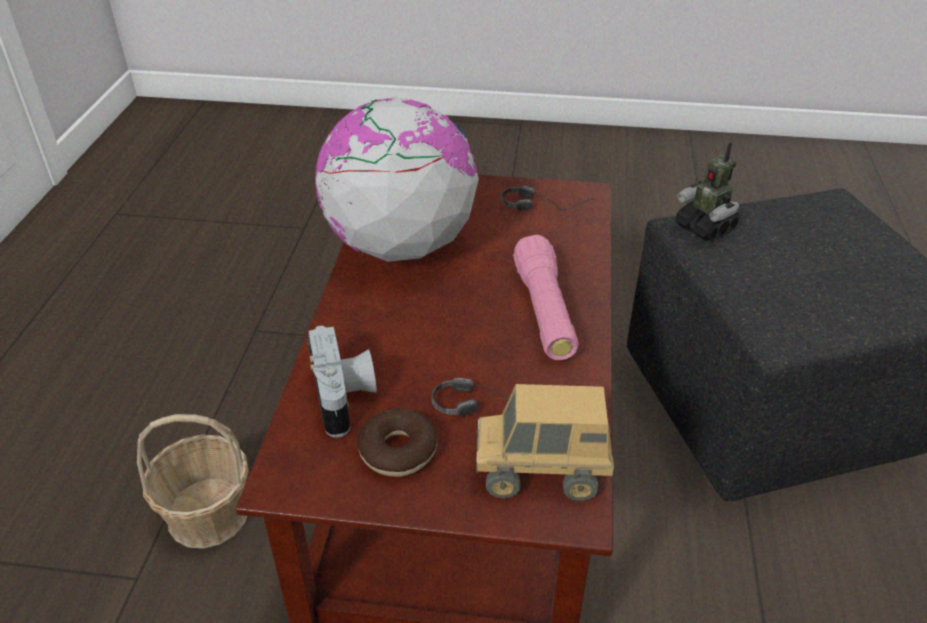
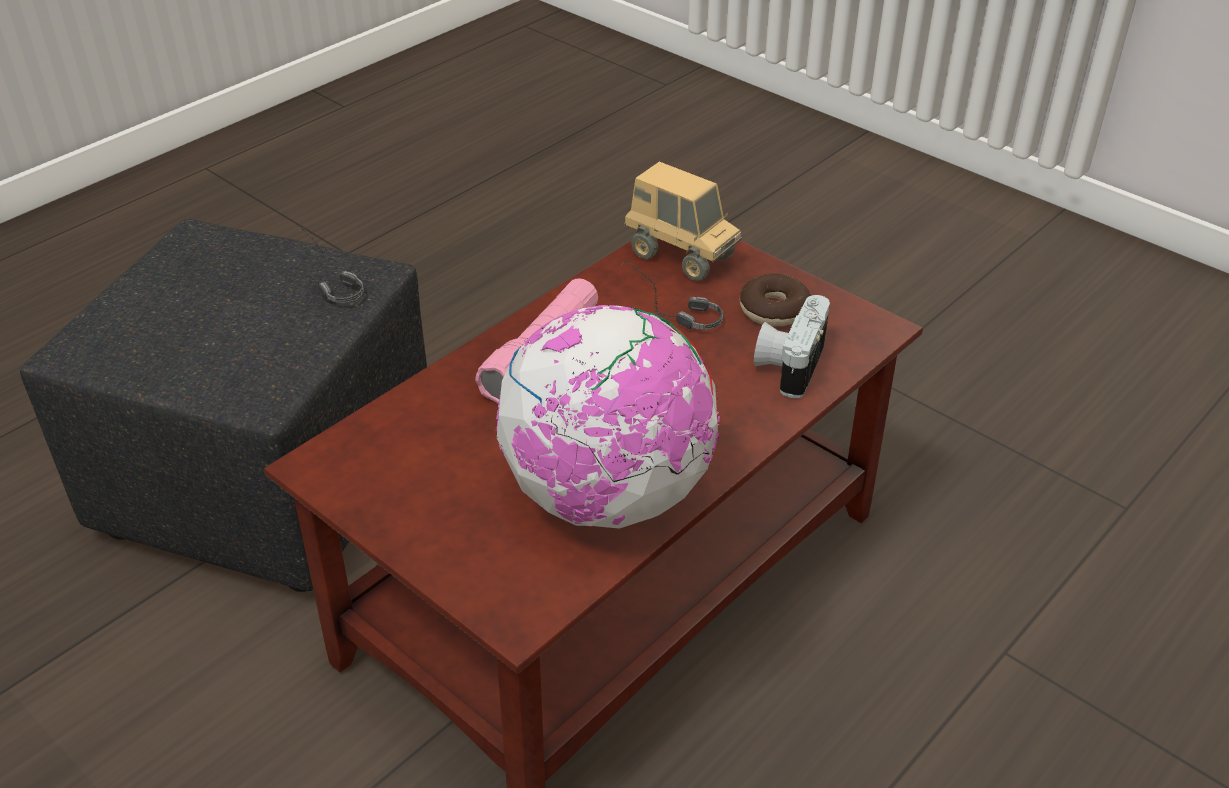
camera: 145 degrees left, 0 degrees up
(207, 513) = (911, 682): basket -> none
(547, 206) = (382, 469): headphones -> headphones (323, 279)
(705, 227) = (250, 382): toy robot -> none

